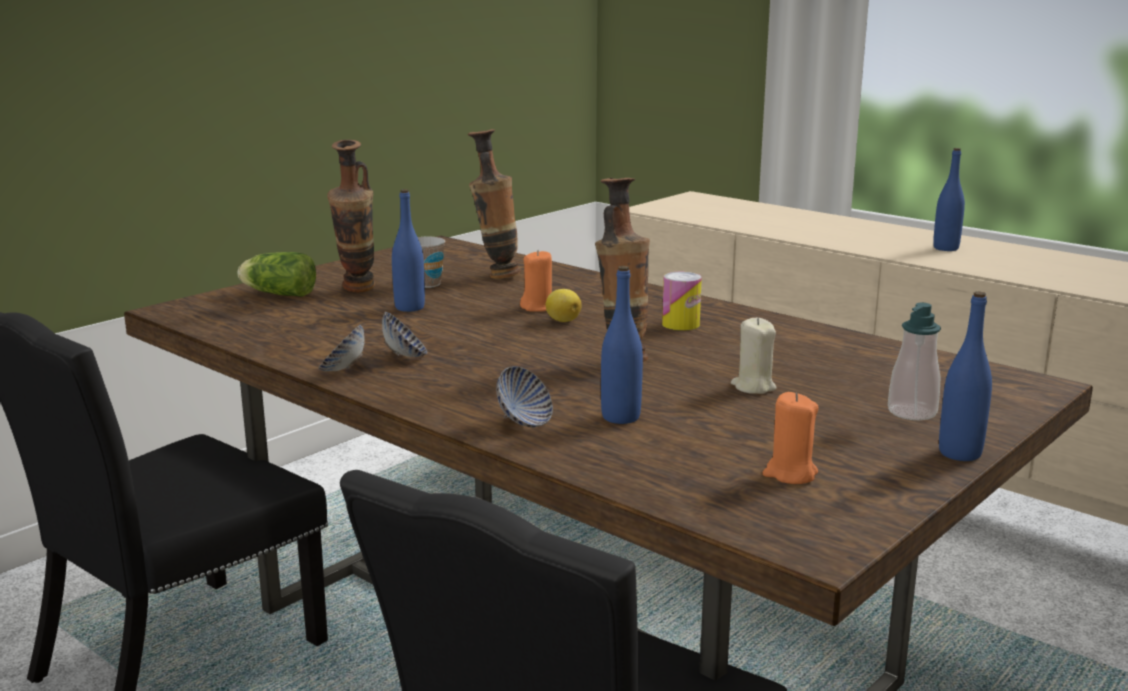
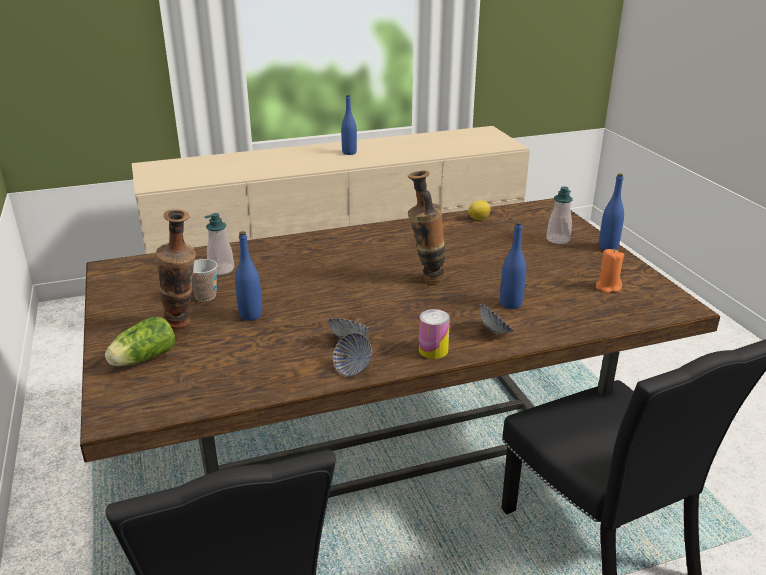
camera: 60 degrees left, 10 degrees up
(496, 275) = (221, 269): vase -> soap dispenser
(538, 307) = (307, 275): orange candle -> none
(562, 320) = (341, 275): lemon -> lemon (478, 219)
(680, 324) = (387, 247): can -> can (433, 350)
(753, 387) = (497, 260): beige candle -> none

